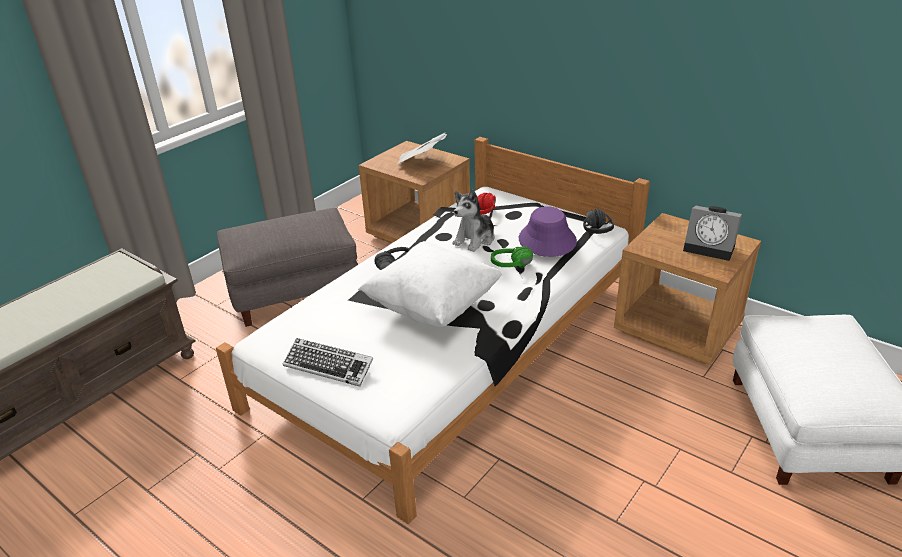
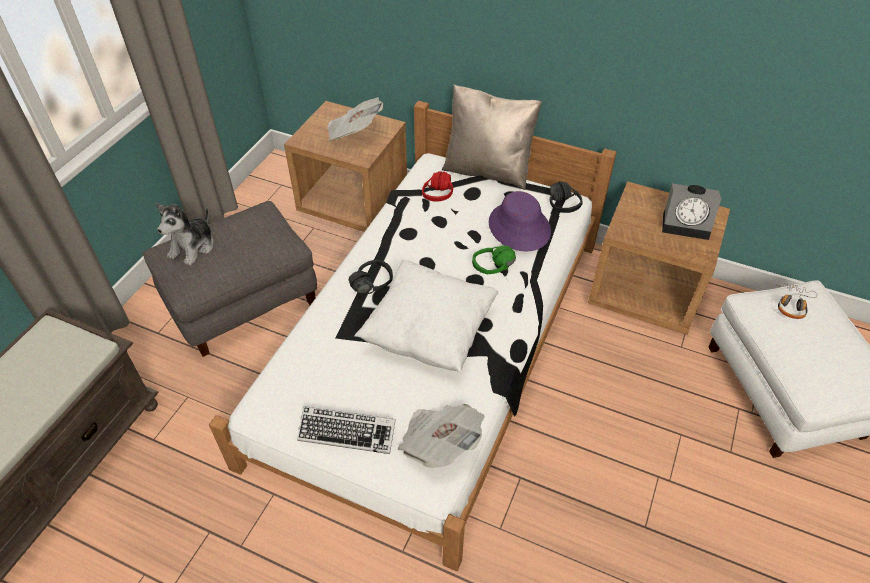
camera: 15 degrees left, 15 degrees up
(408, 385) = (439, 443): none -> newspaper
(475, 239) = (443, 234): plush toy -> plush toy (193, 247)
(534, 201) = (488, 170): none -> beige pillow
(809, 325) = (792, 304): none -> headphones

